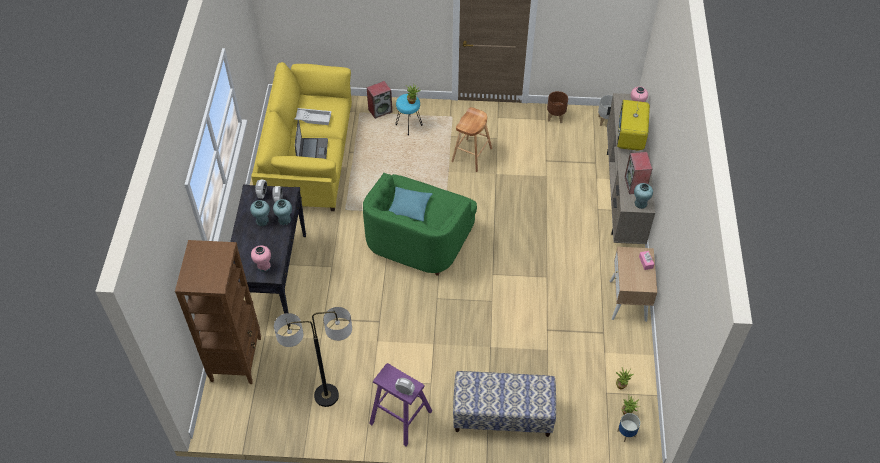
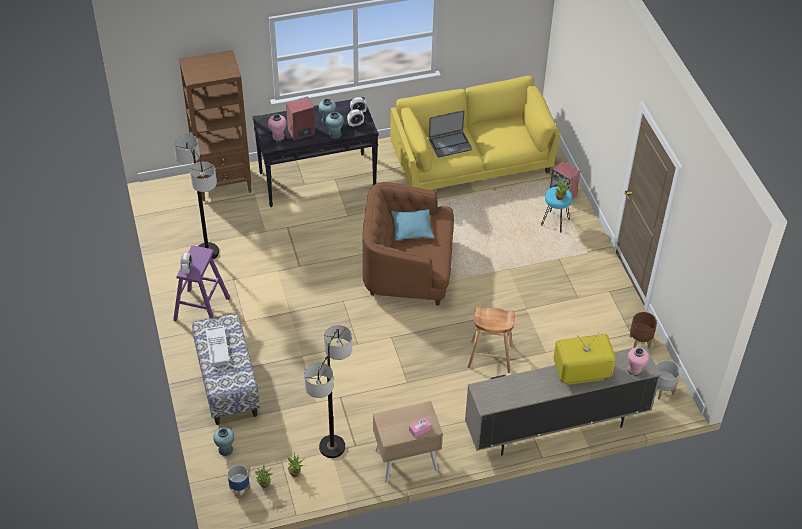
camera: 70 degrees right, 5 degrees down
(312, 118) = (494, 132): white tray -> white tray (218, 348)
(419, 240) = (408, 269): green armchair -> brown armchair
(471, 155) = (542, 282): brown stool -> brown stool (490, 357)
(600, 350) = (332, 447): none -> floor lamp
(635, 185) = (512, 390): speaker -> speaker (301, 132)
(640, 203) = (486, 400): turquoise vase -> turquoise vase (225, 449)

